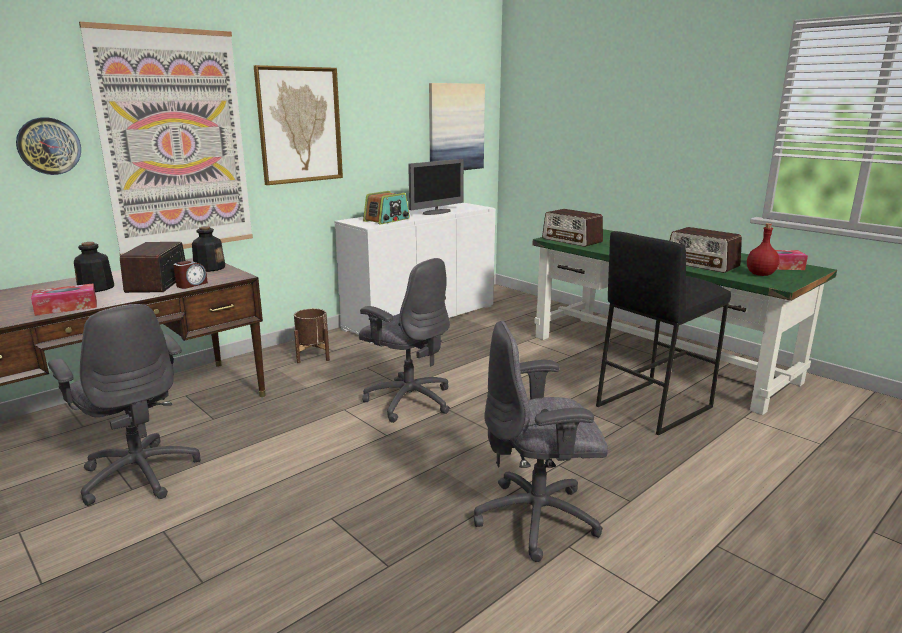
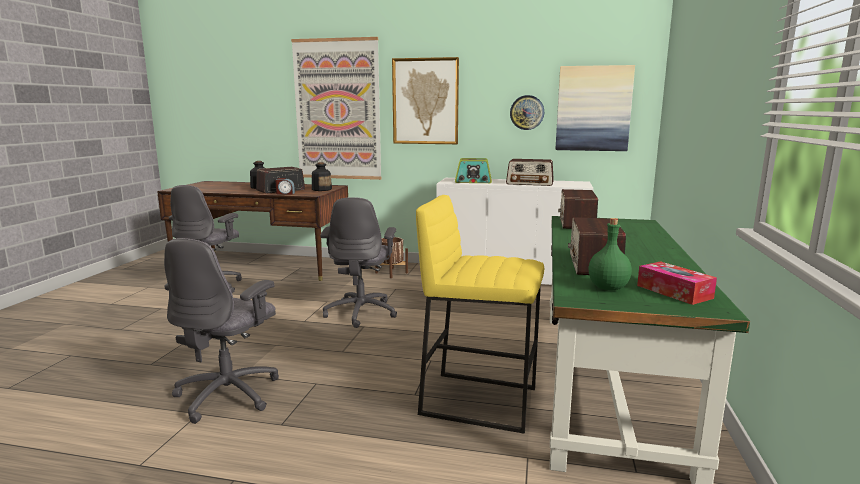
camera: 55 degrees right, 5 degrees down
(49, 146) = (272, 108): wall clock -> wall clock (527, 112)
(66, 307) = (224, 191): tissue box -> none
(437, 212) = (530, 183): monitor -> radio
(538, 519) = (229, 394): grey office chair -> grey office chair turned 120 degrees counterclockwise
(653, 406) = (479, 400): black stool -> yellow stool
(760, 274) = (608, 287): red bottle -> green bottle

